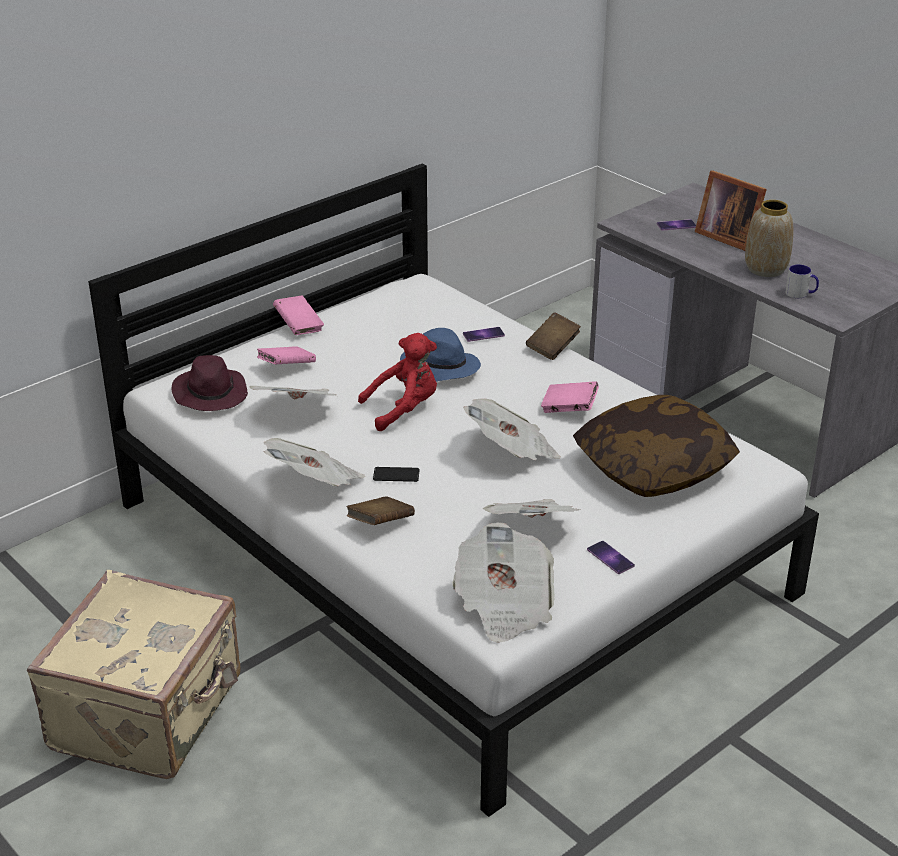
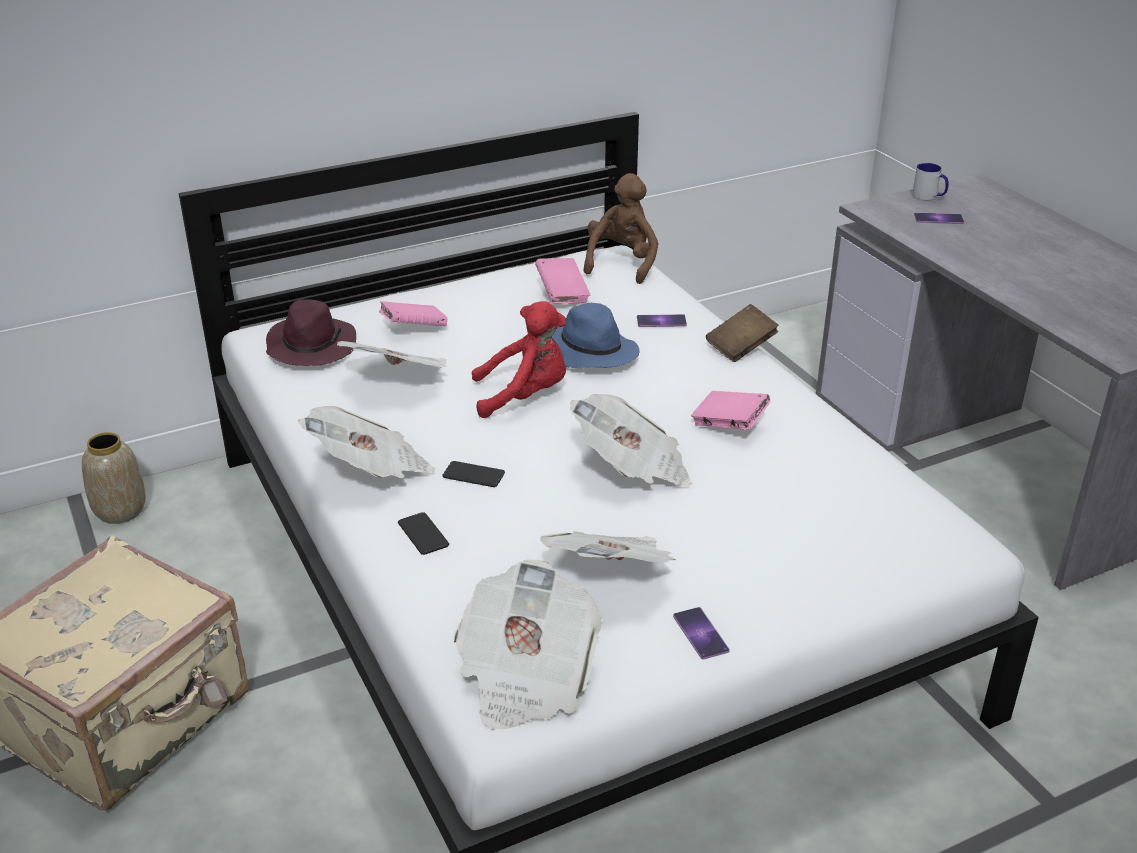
camera: 15 degrees right, 0 degrees up
(299, 326) = (452, 285): pink book -> pink book (562, 294)
(380, 524) = (423, 534): brown book -> phone
(429, 290) = (622, 263): none -> brown plush toy
(654, 467) = (811, 517): pillow -> none
(727, 236) = (1000, 239): picture frame -> none
(765, 269) = (1038, 282): vase -> vase (121, 510)
(801, 294) = (1076, 318): mug -> mug (929, 196)

